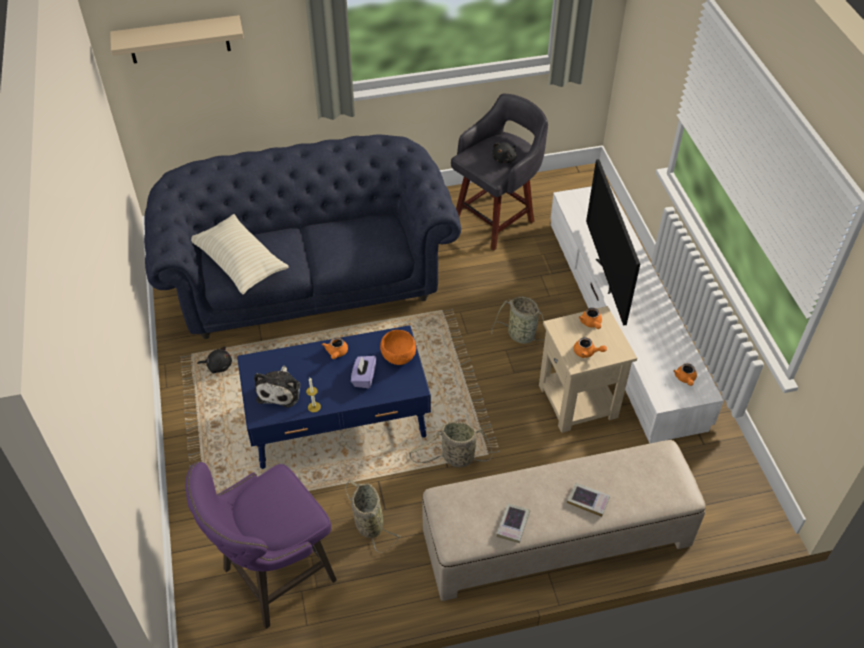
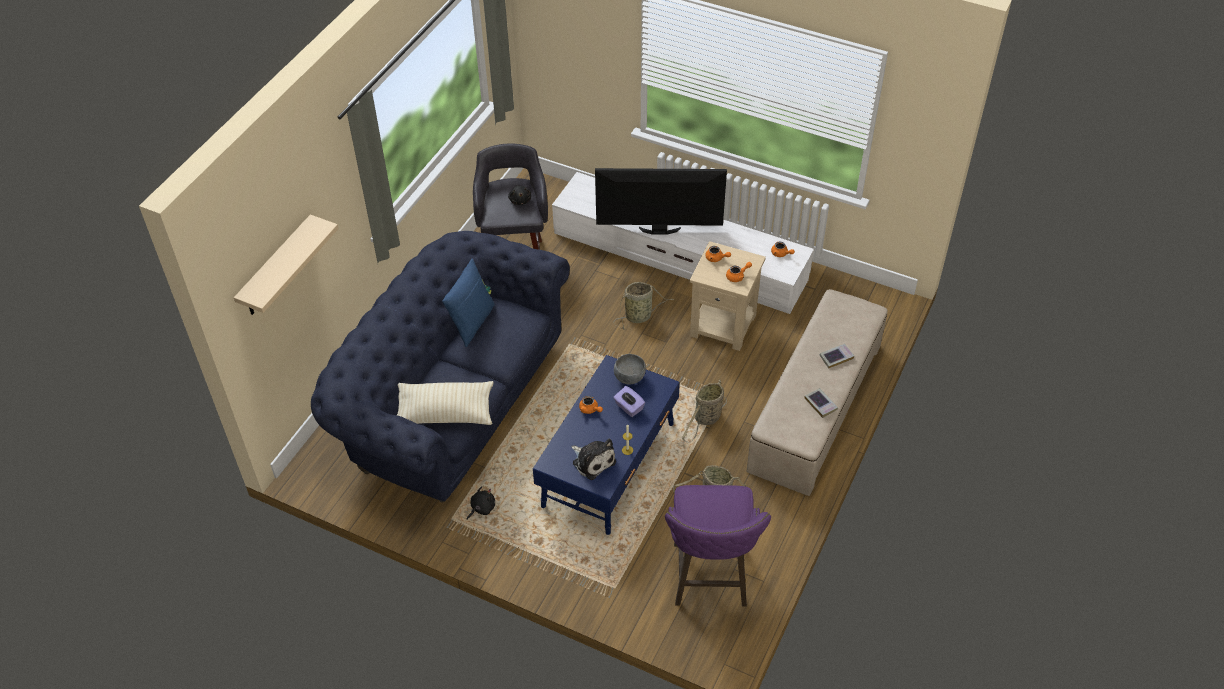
camera: 50 degrees left, 0 degrees up
(351, 220) = (472, 323): none -> blue pillow
(398, 357) = (629, 378): orange bowl -> grey bowl
(607, 276) = (659, 230): television -> television turned 150 degrees clockwise

